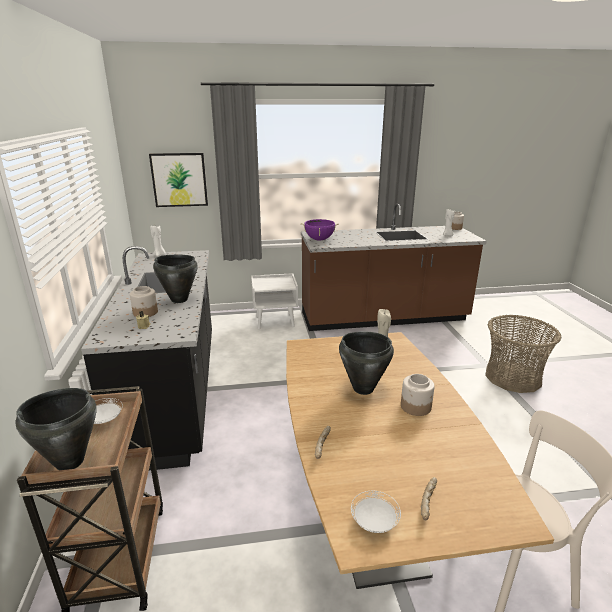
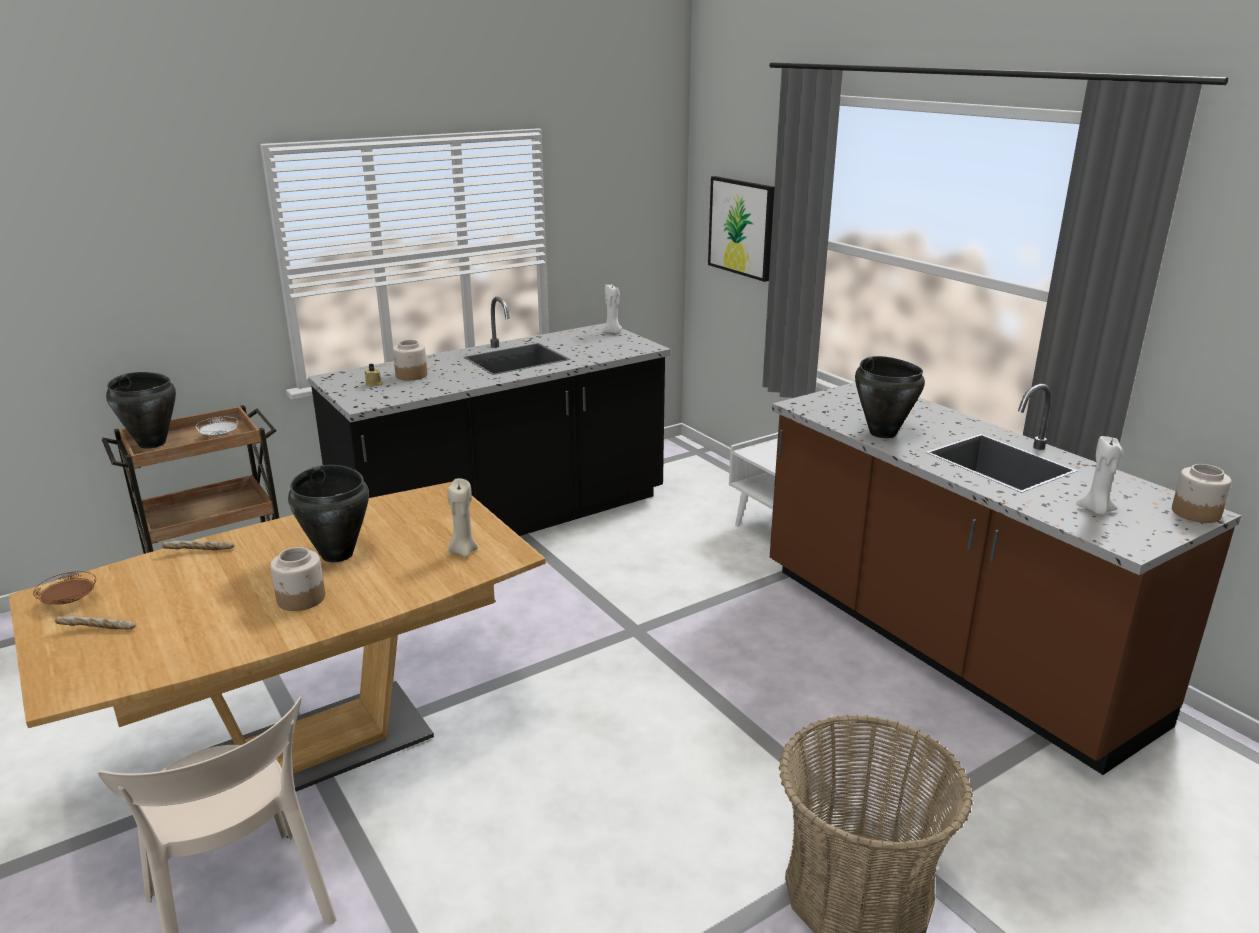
camera: 65 degrees right, 0 degrees up
(179, 299) = (462, 379): black cooking pot -> black cooking pot (883, 433)
(319, 239) = (837, 400): purple cooking pot -> none
(374, 521) = (69, 601): white plate -> brown plate

